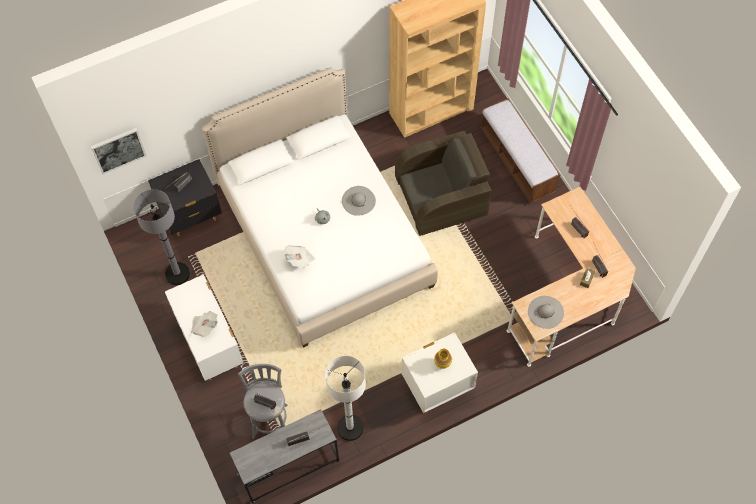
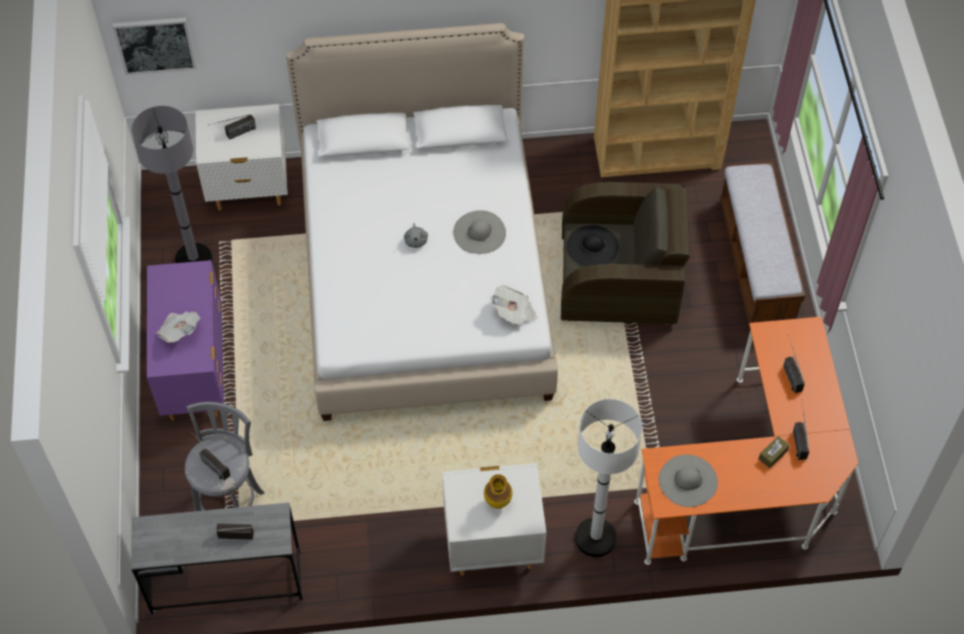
camera: 20 degrees right, 5 degrees down
(191, 217) = (249, 190): black nightstand -> white nightstand
(210, 343) = (195, 369): white dresser -> purple dresser
(299, 259) = (357, 286): newspaper -> newspaper (514, 312)
(350, 428) = (339, 558): white floor lamp -> white floor lamp (595, 538)
(423, 185) = (592, 246): none -> black hat
(569, 296) = (753, 482): beige desk -> orange desk

